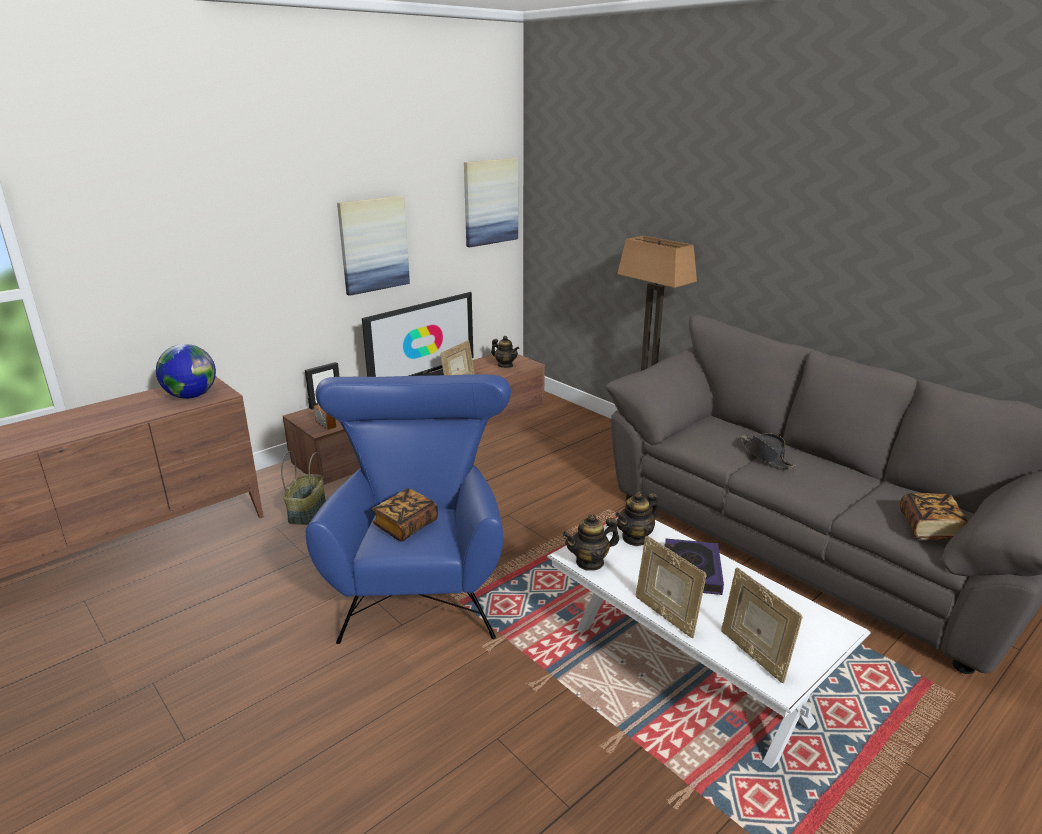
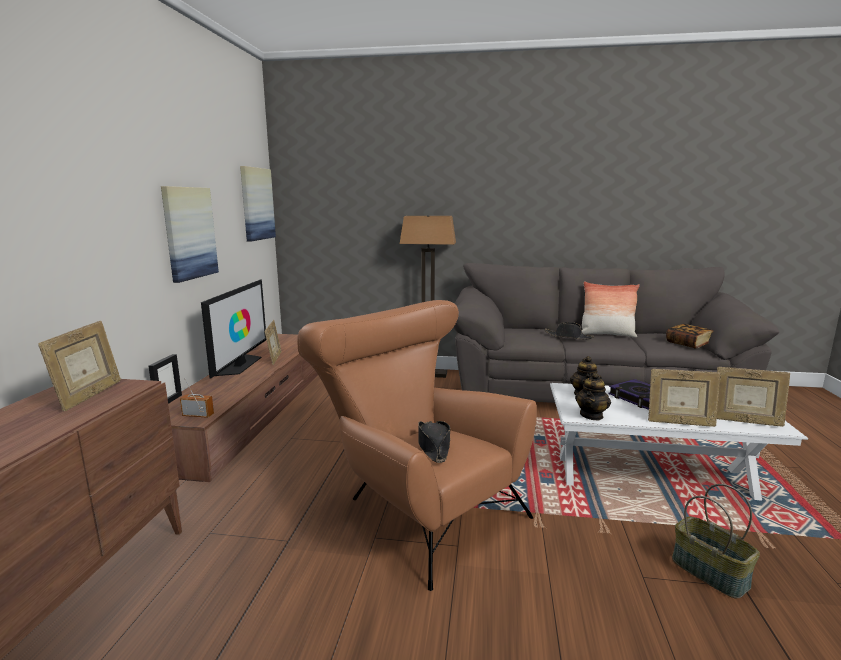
camera: 40 degrees left, 10 degrees down
(191, 396) = (89, 396): globe -> picture frame
(308, 512) = (229, 506): basket -> basket (710, 572)
(406, 525) = (433, 446): book -> black hat
(420, 580) = (419, 509): blue armchair -> brown armchair
(505, 365) = (293, 342): teapot -> none
(833, 470) = (606, 334): none -> pillow

